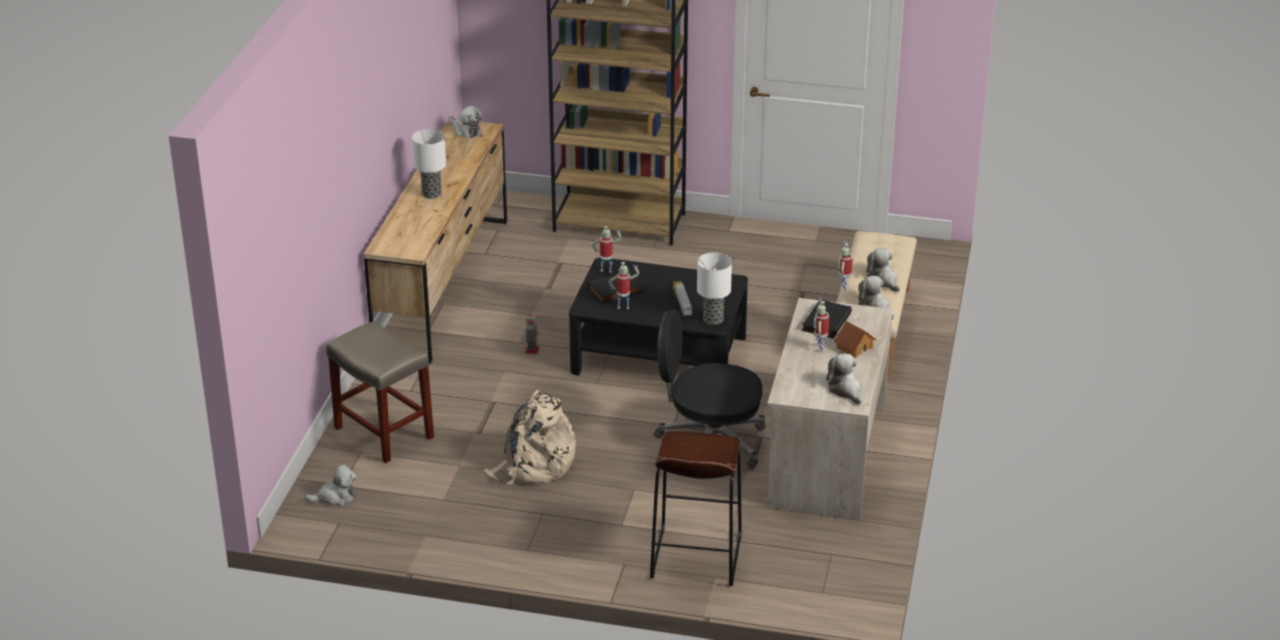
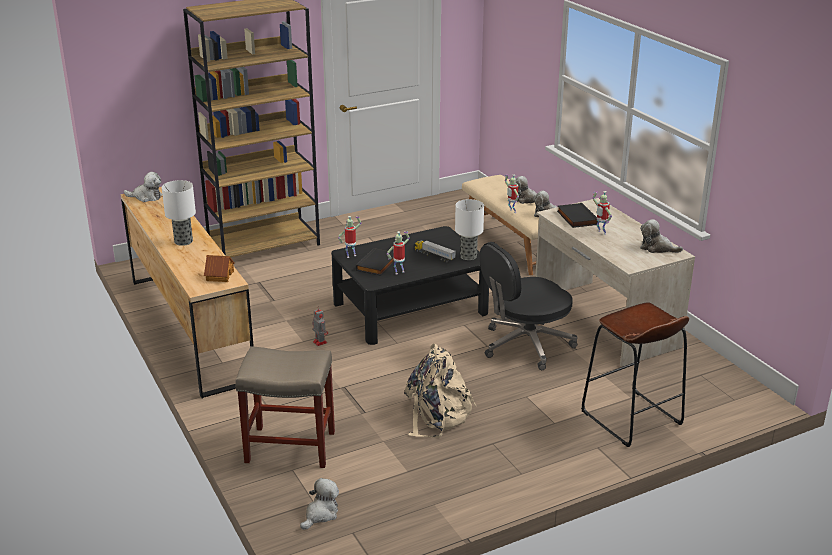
camera: 40 degrees left, 5 degrees down
(854, 347) = (617, 224): toy house -> toy house (219, 276)

